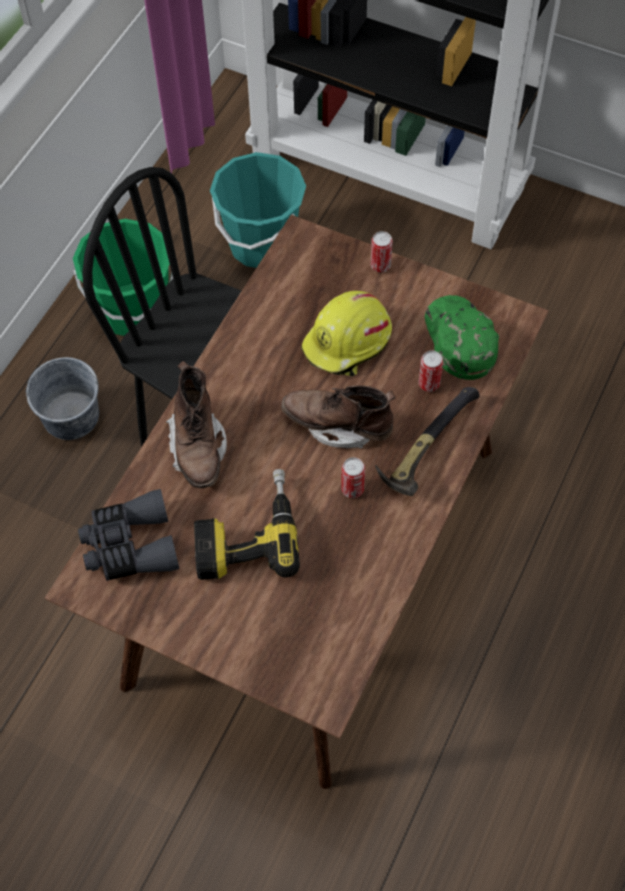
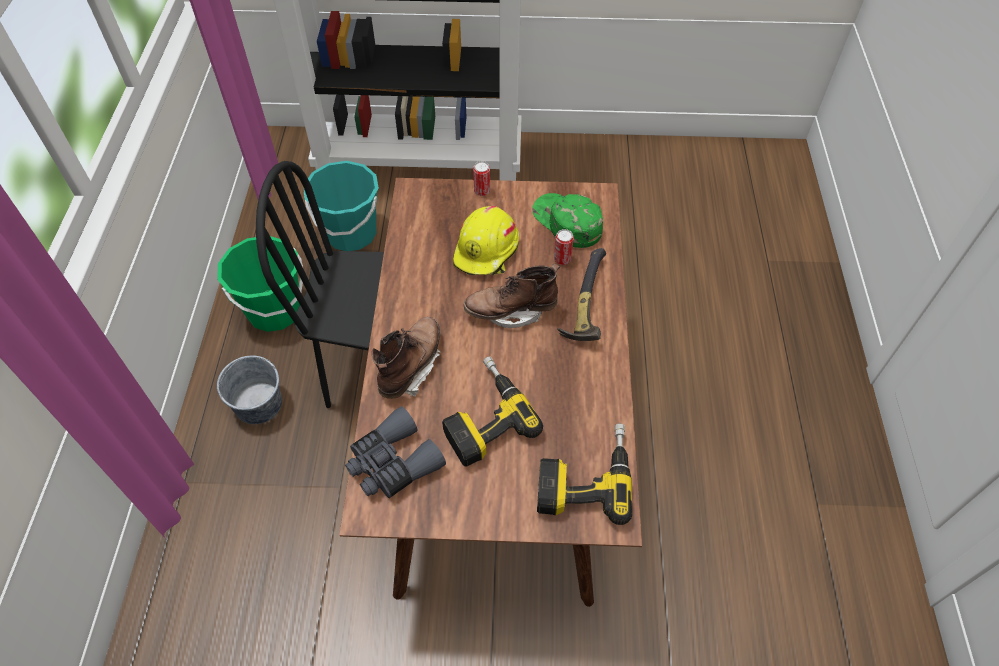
camera: 25 degrees left, 5 degrees down
(198, 448) = (410, 366): brown boot -> brown boot turned 120 degrees counterclockwise
(318, 640) = (584, 476): none -> power drill
(352, 489) = (547, 353): can -> none

